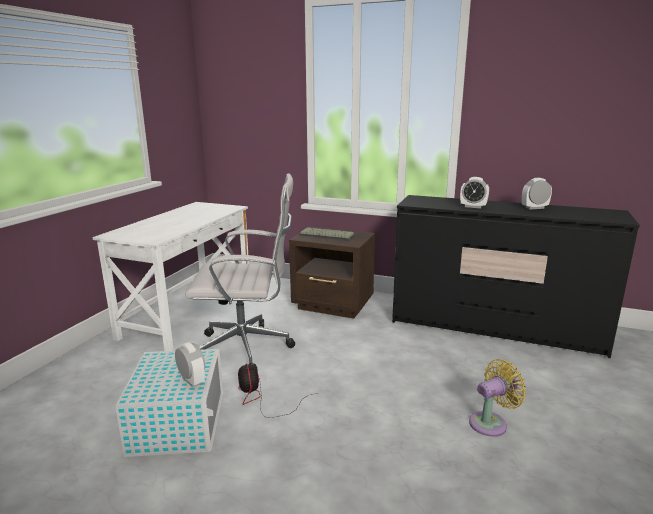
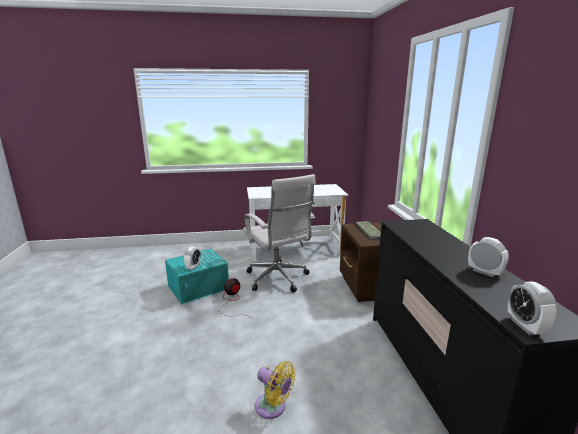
camera: 60 degrees right, 0 degrees up
(179, 421) = (199, 287): white storage box -> turquoise storage box
(473, 207) = (430, 245): alarm clock -> alarm clock (525, 326)

